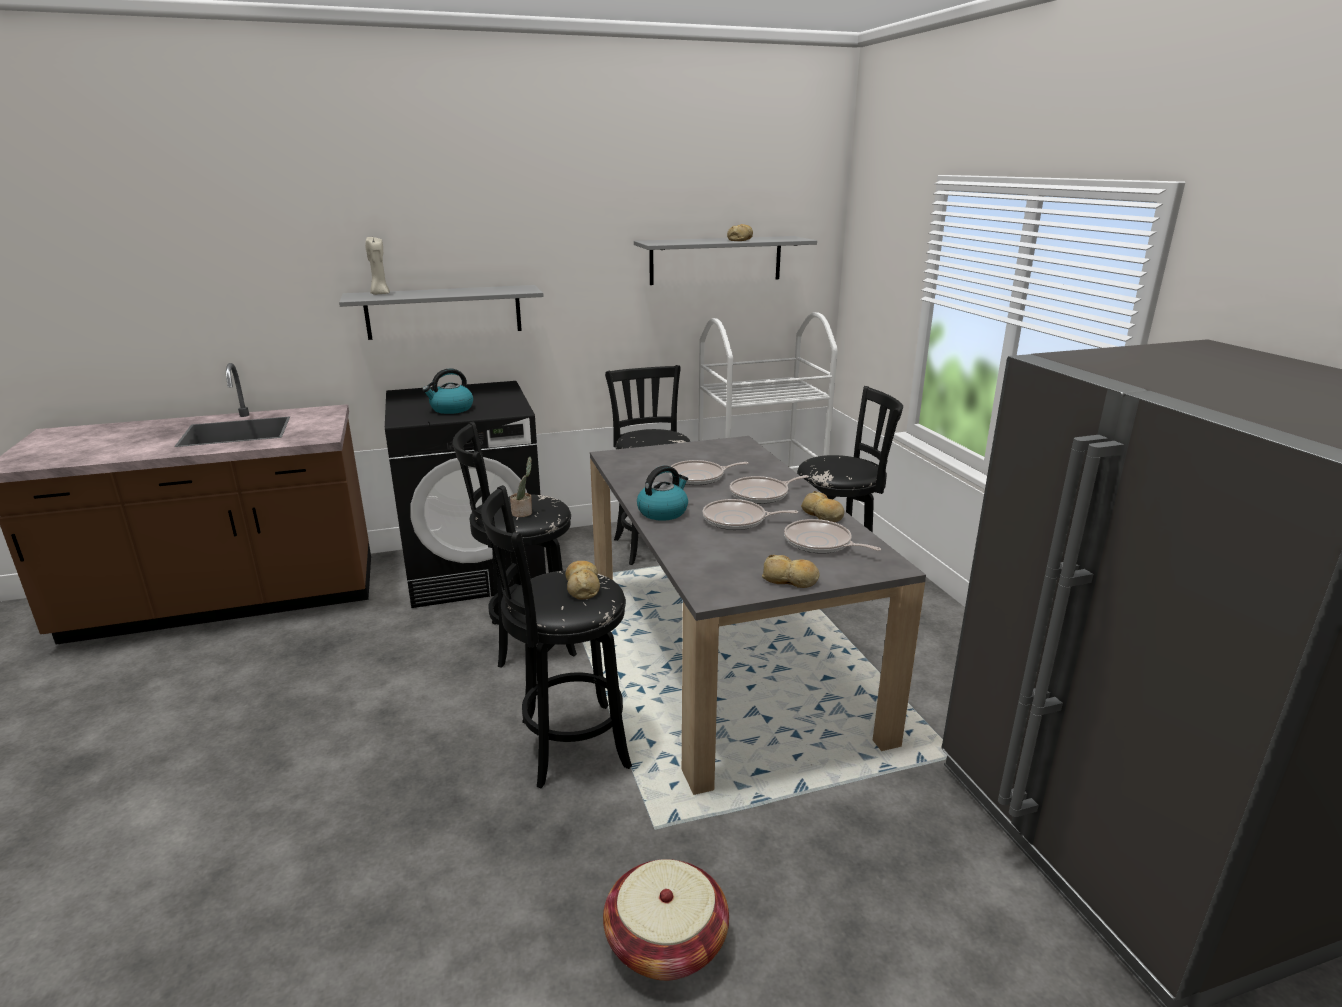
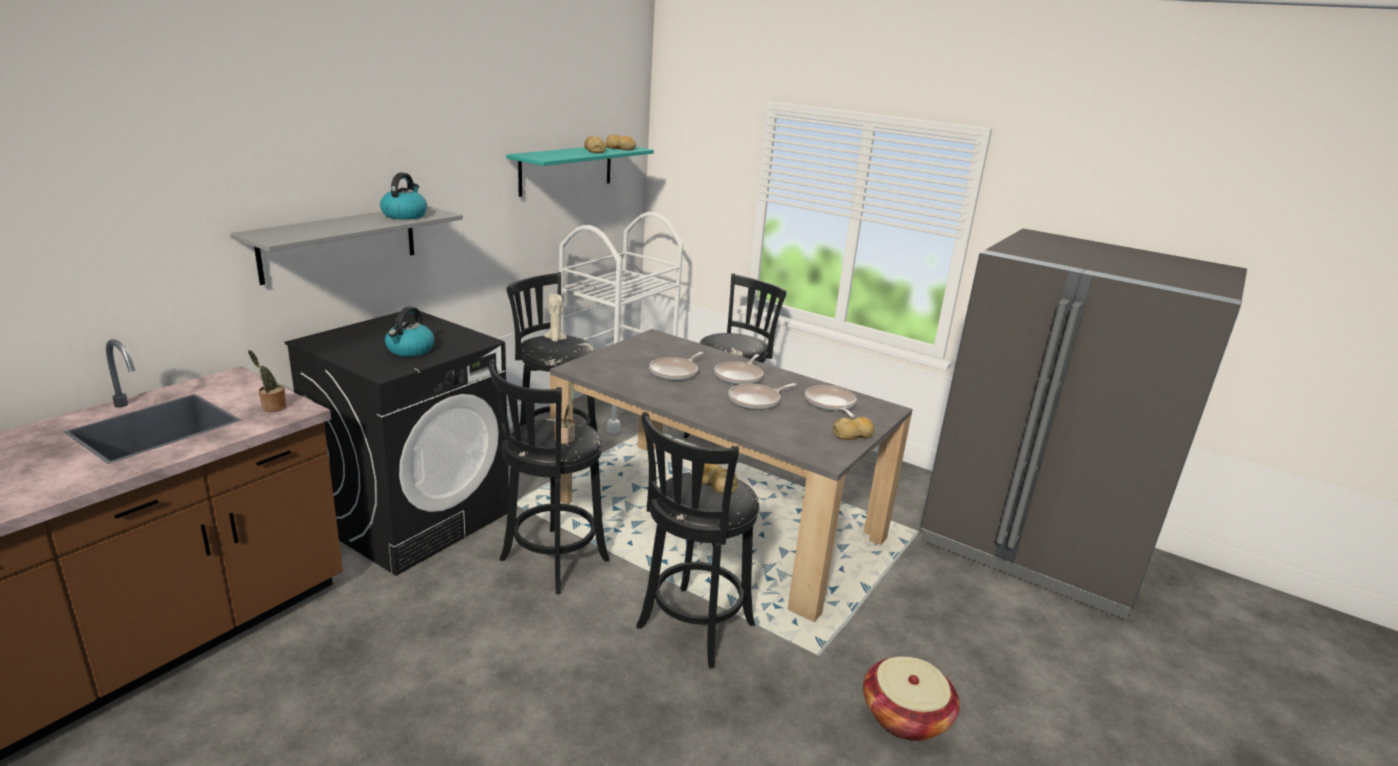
camera: 40 degrees left, 0 degrees up
(312, 433) = (272, 407): none -> potted plant
(380, 294) = (287, 231): beige candle -> beige candle (555, 339)
(663, 512) = (697, 407): kettle -> kettle (404, 215)
(716, 260) = (566, 169): grey shelf -> turquoise shelf
(820, 543) = (830, 404): frying pan -> frying pan turned 75 degrees clockwise
(822, 515) = (800, 383): bread -> bread (620, 148)

